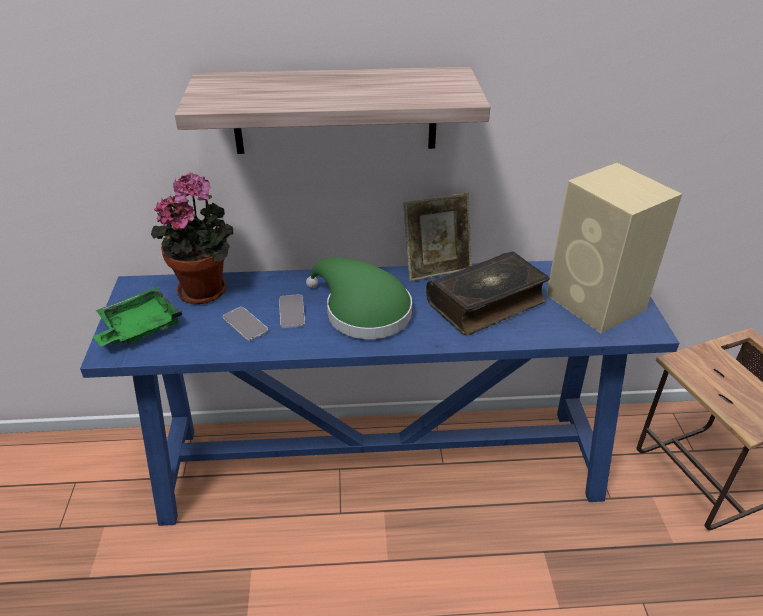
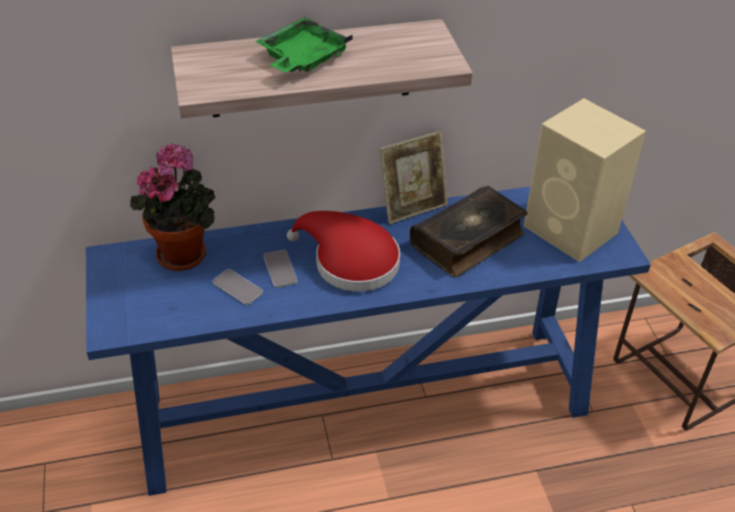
camera: 10 degrees left, 5 degrees up
(139, 327) = (130, 302): green tray -> green tray (302, 58)
(362, 311) = (350, 262): green hat -> red hat

